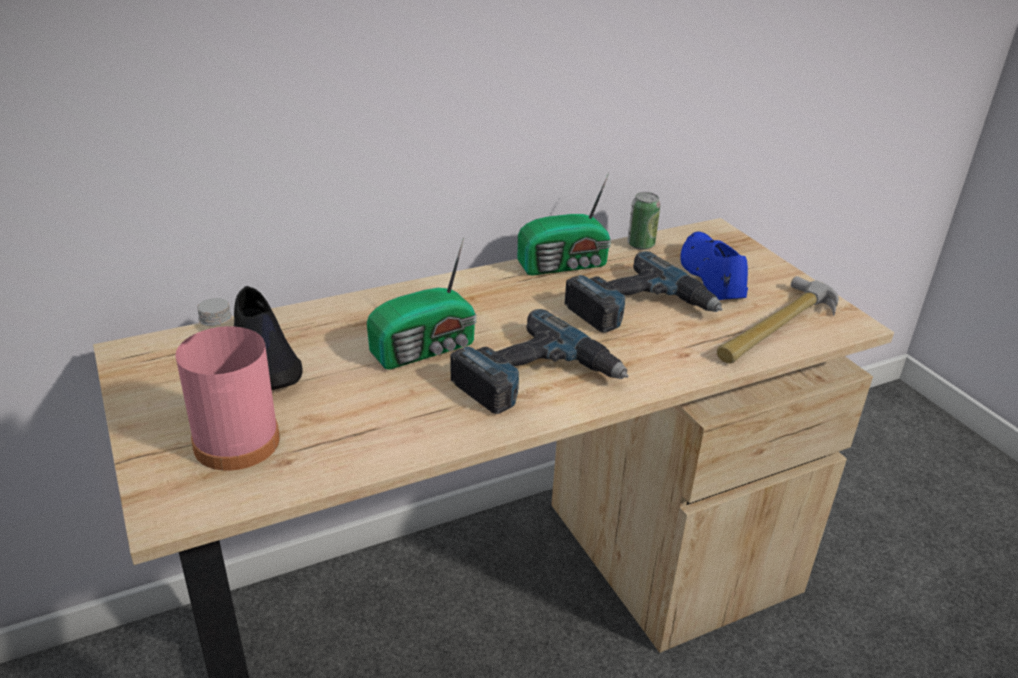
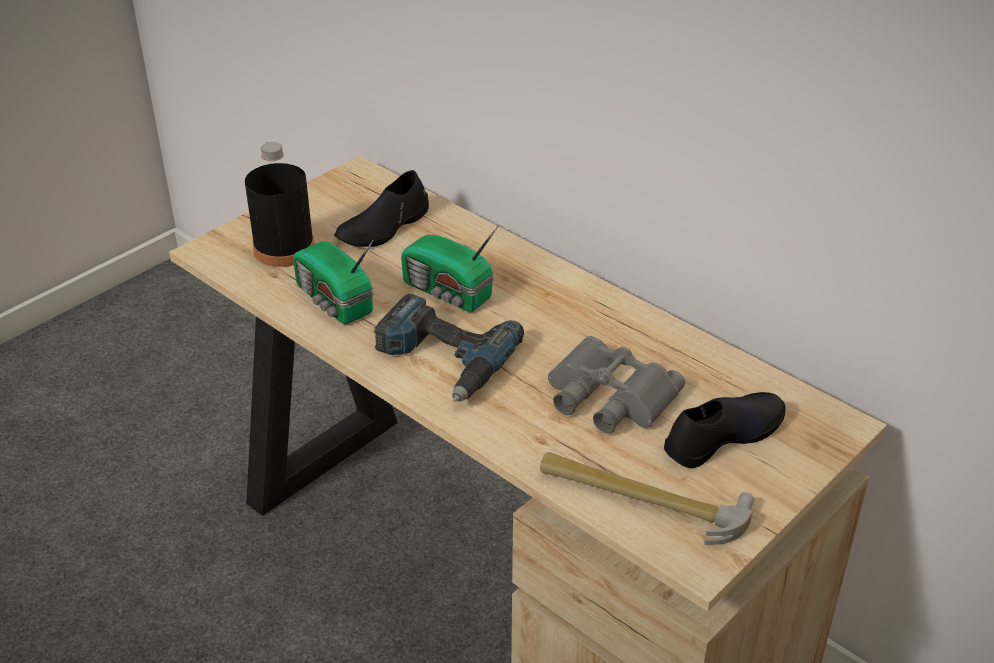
camera: 70 degrees right, 5 degrees up
(236, 442) = (284, 249): pink bottle -> black bottle
(565, 265) = (656, 332): radio -> radio (334, 302)
(639, 308) = (607, 396): power drill -> grey binoculars
(640, 245) = (748, 373): can -> none
(711, 275) = (723, 436): blue shoe -> black shoe

